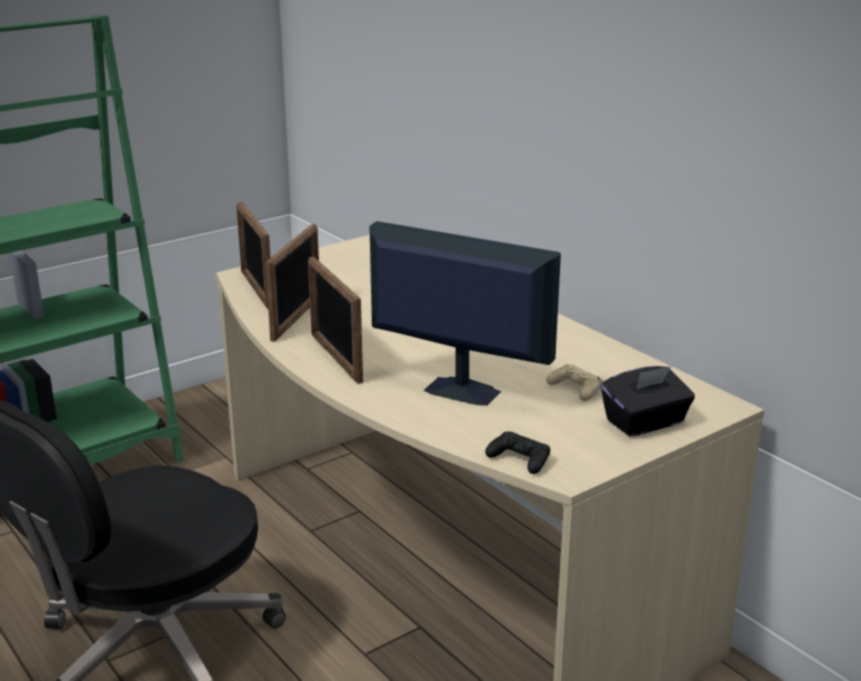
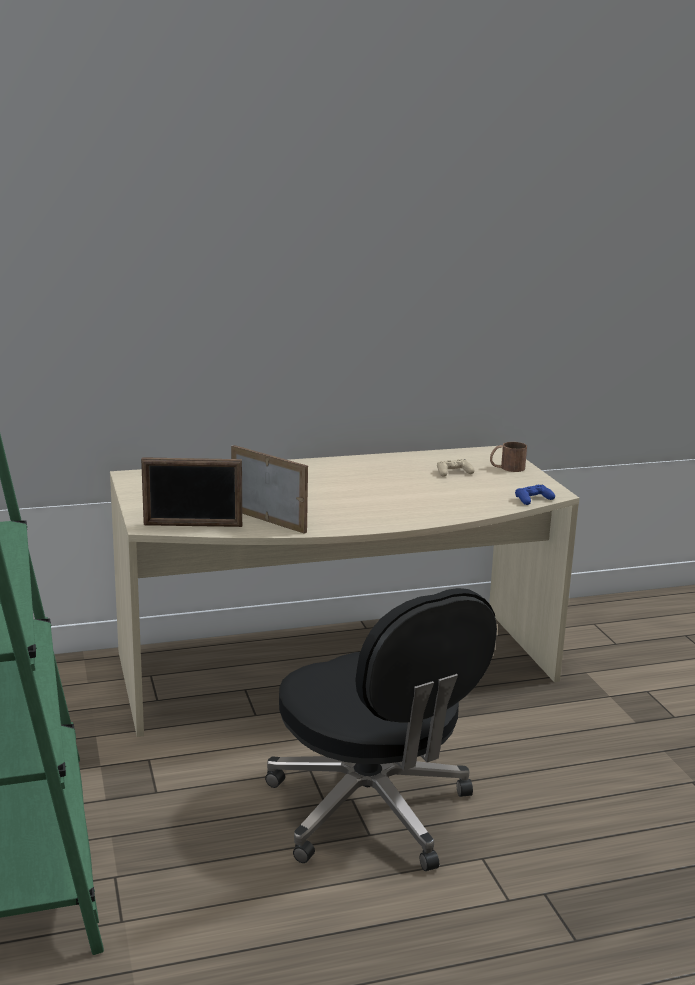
camera: 70 degrees left, 5 degrees down
(336, 358) = (354, 519): picture frame -> none
(460, 390) = (434, 497): monitor -> none
(519, 459) = (533, 499): black game controller -> blue game controller
(645, 422) = (506, 468): black tissue box -> brown mug

